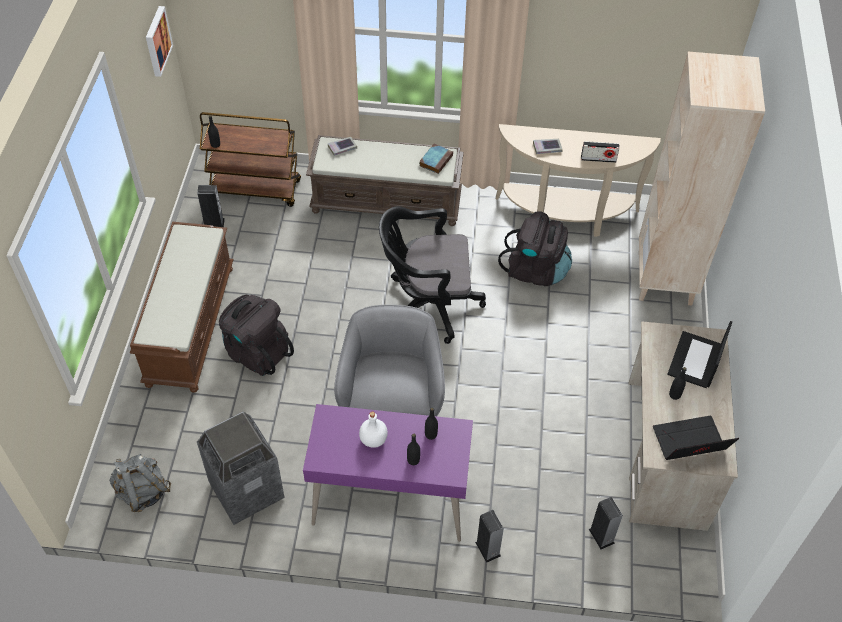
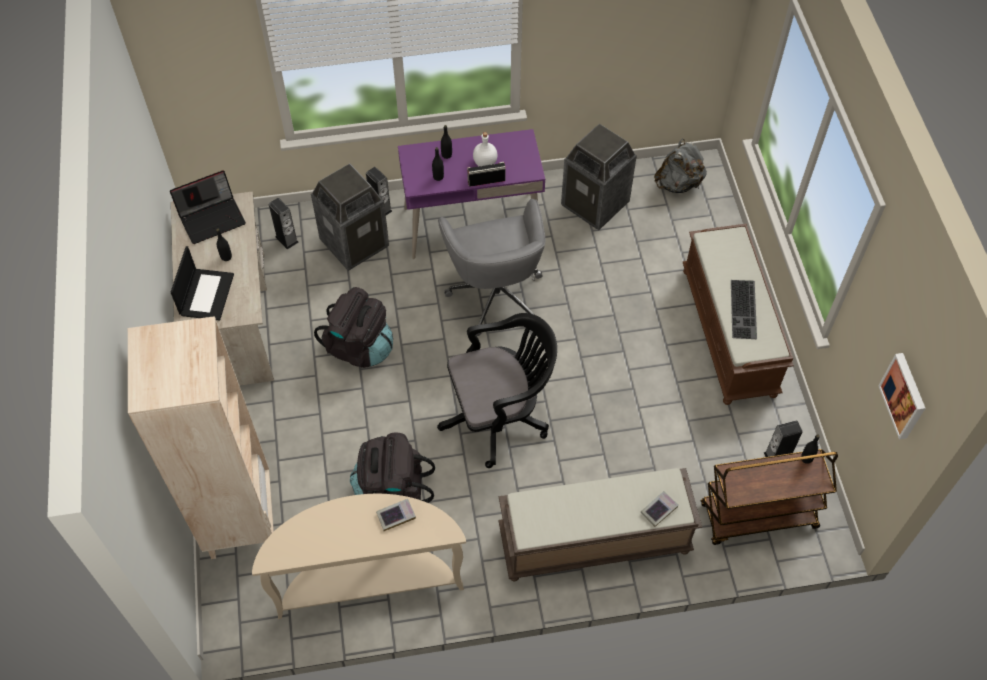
camera: 165 degrees right, 5 degrees up
(186, 267) = (744, 310): none -> keyboard
(256, 352) = (649, 321): black backpack -> black backpack (359, 347)
(436, 160) = (537, 522): book -> none
(525, 511) = (354, 243): none -> trash can
(598, 159) = (329, 515): radio -> radio (486, 181)

